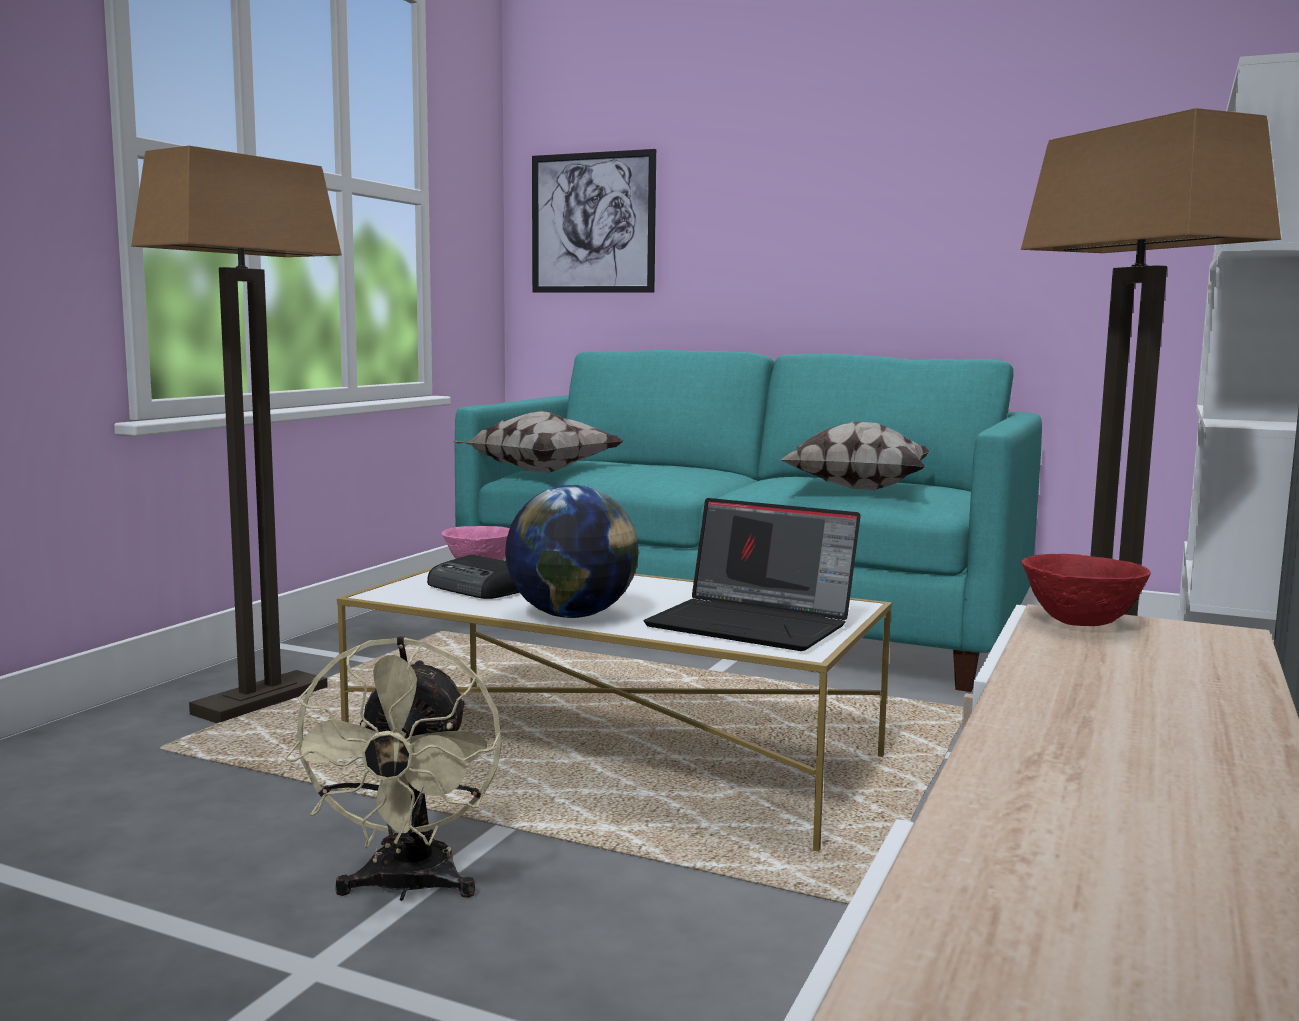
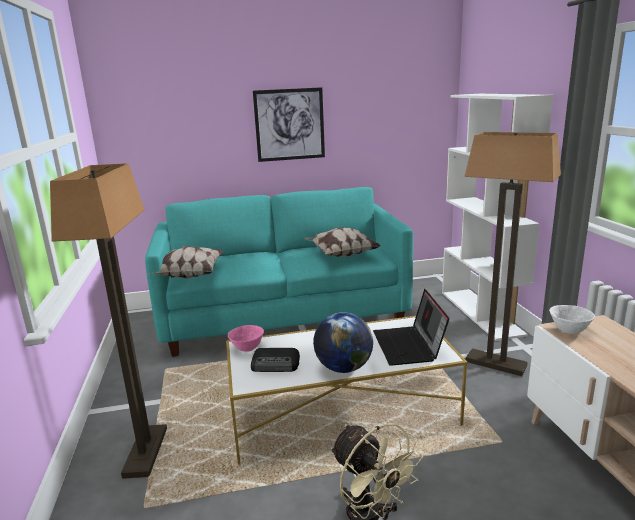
camera: 35 degrees left, 10 degrees up
(593, 223) = (151, 133): picture -> picture (289, 124)
(754, 624) = (409, 346): laptop -> laptop turned 90 degrees clockwise
(1080, 623) = (568, 330): red bowl -> white bowl

